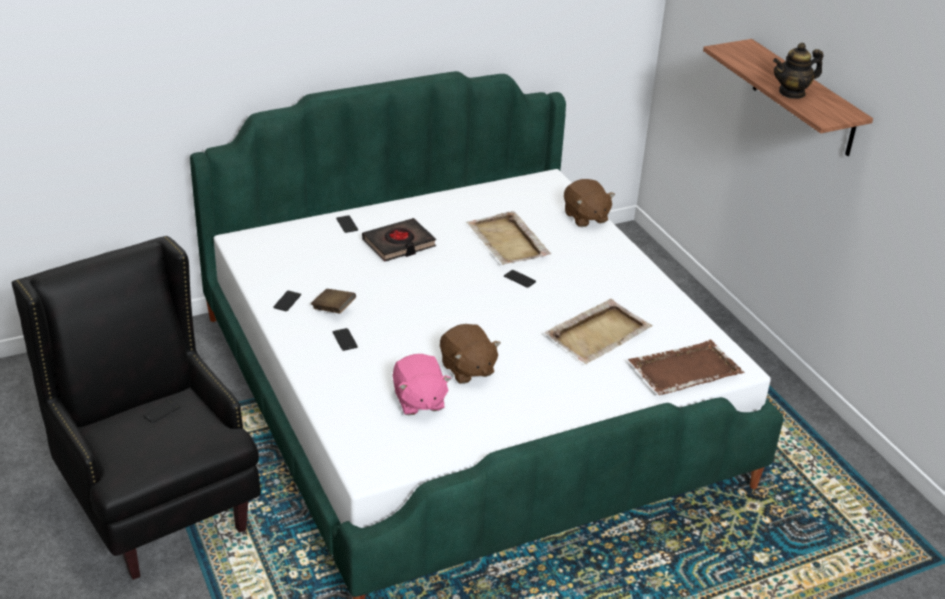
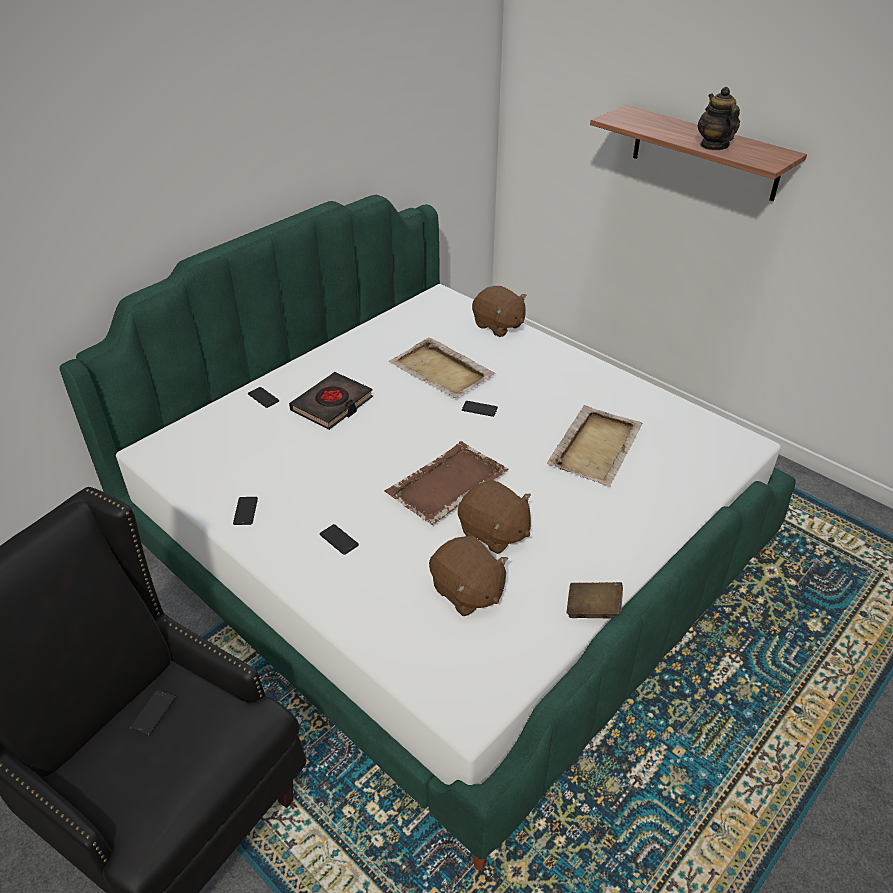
camera: 20 degrees left, 5 degrees up
(333, 309) = (304, 504): brown book -> brown book (593, 609)
(418, 401) = (467, 592): pink plush toy -> brown plush toy
(684, 370) = (702, 463): brown tray -> brown tray (446, 485)
(792, 93) = (714, 146): teapot -> teapot turned 120 degrees clockwise

